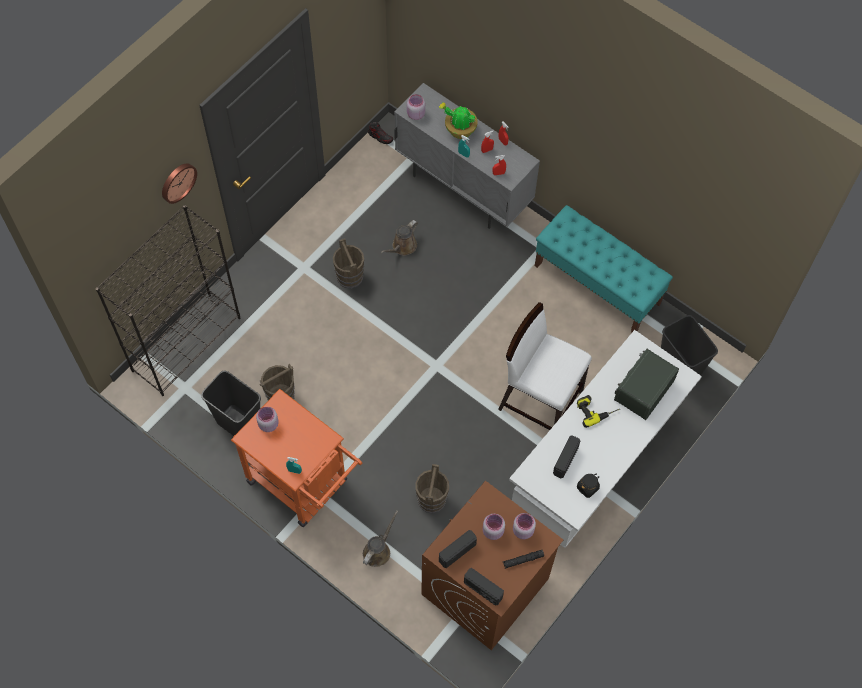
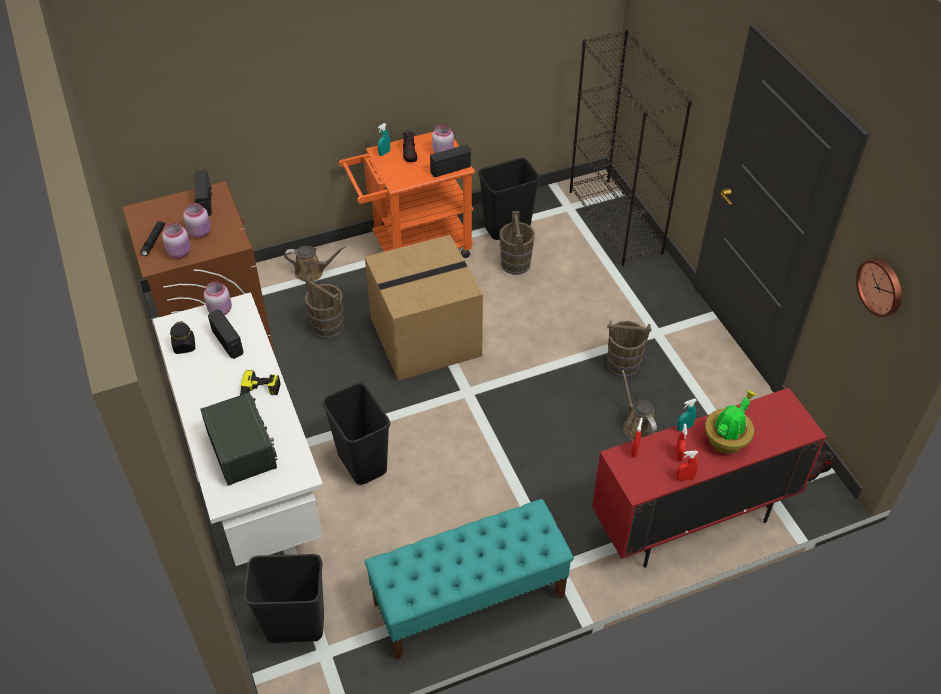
camera: 120 degrees right, 15 degrees down
(177, 182) = (704, 70): wall clock -> wall clock (881, 286)
(284, 450) = (409, 153): none -> shoe
(378, 550) = (312, 272): brown watering can -> brown watering can turned 60 degrees counterclockwise
(398, 422) = (426, 335): none -> cardboard box
(415, 114) = (774, 406): pink jar -> pink jar (220, 310)
(463, 189) = (691, 522): grey cabinet -> red cabinet
(482, 590) = (156, 204): radio -> radio (450, 169)
(540, 399) = (363, 463): white chair -> black trash can

